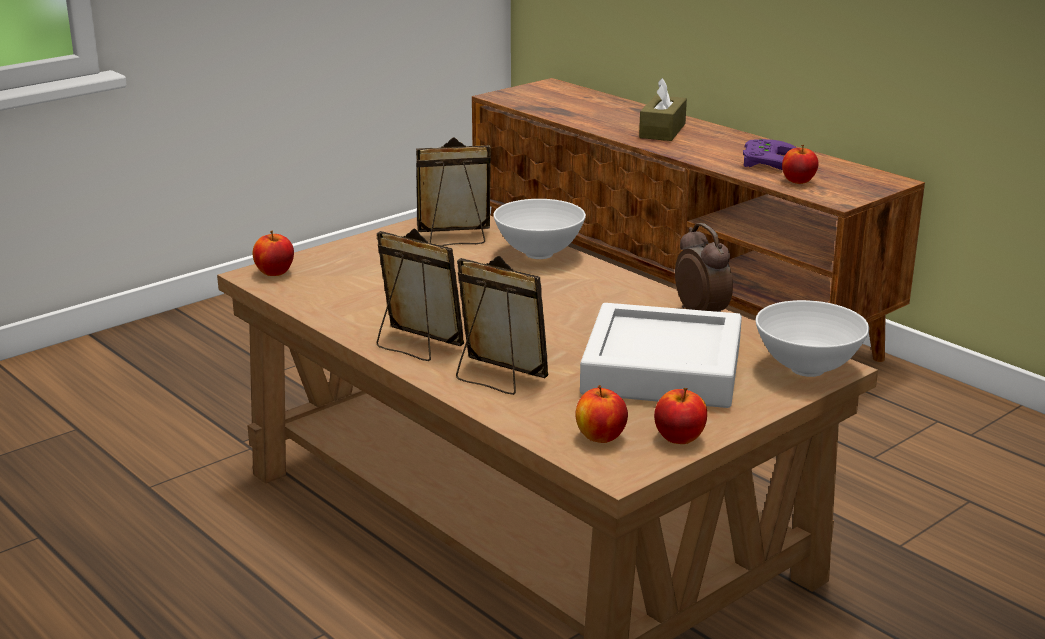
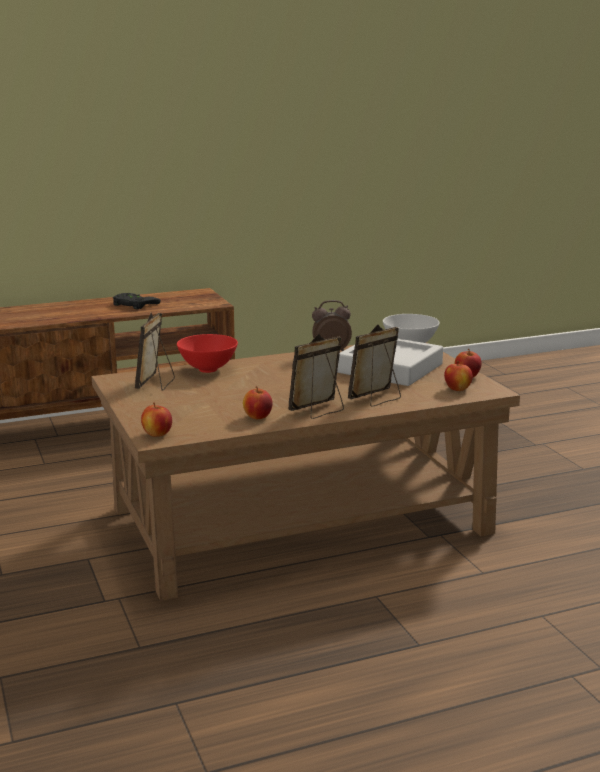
camera: 70 degrees left, 5 degrees down
(539, 254) = (208, 369): white bowl -> red bowl
(662, 131) = (42, 313): brown tissue box -> none
(764, 160) = (133, 305): purple game controller -> black game controller
(798, 181) = (177, 305): apple -> apple (257, 417)

